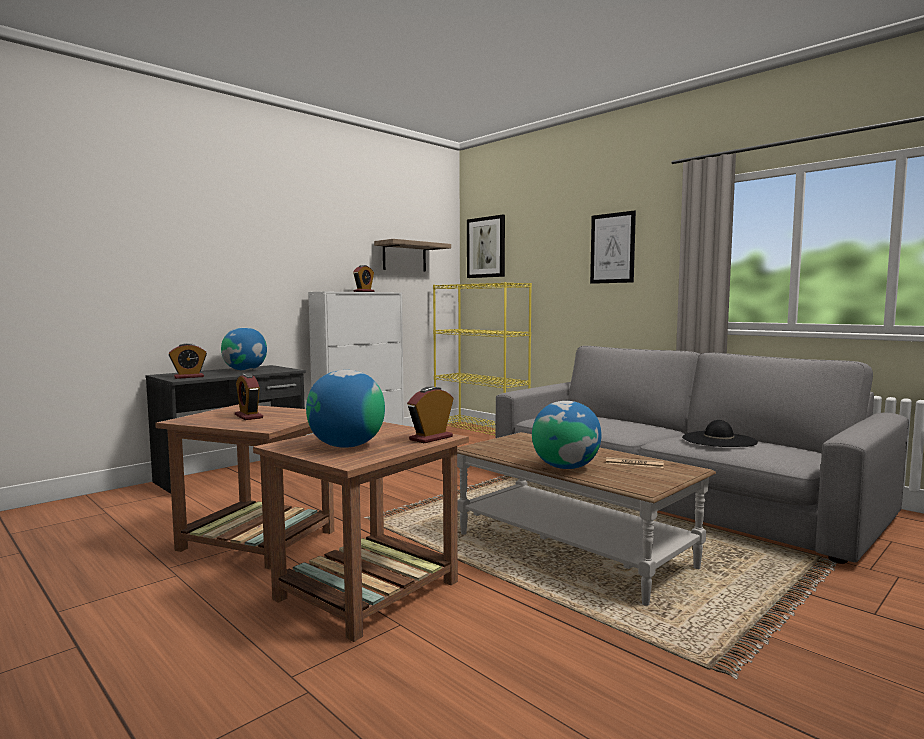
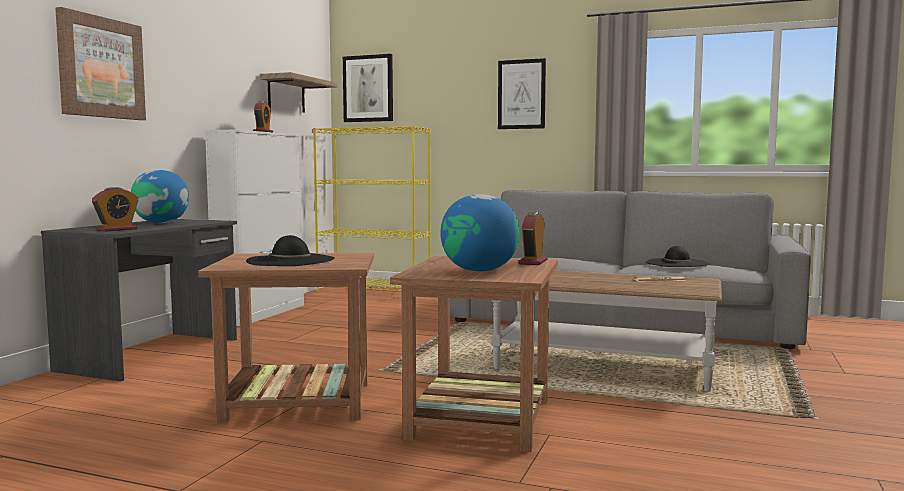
camera: 25 degrees left, 0 degrees up
(205, 247) = (101, 67): none -> picture
(248, 416) = (291, 260): alarm clock -> black hat
(565, 467) = (615, 286): globe -> none

